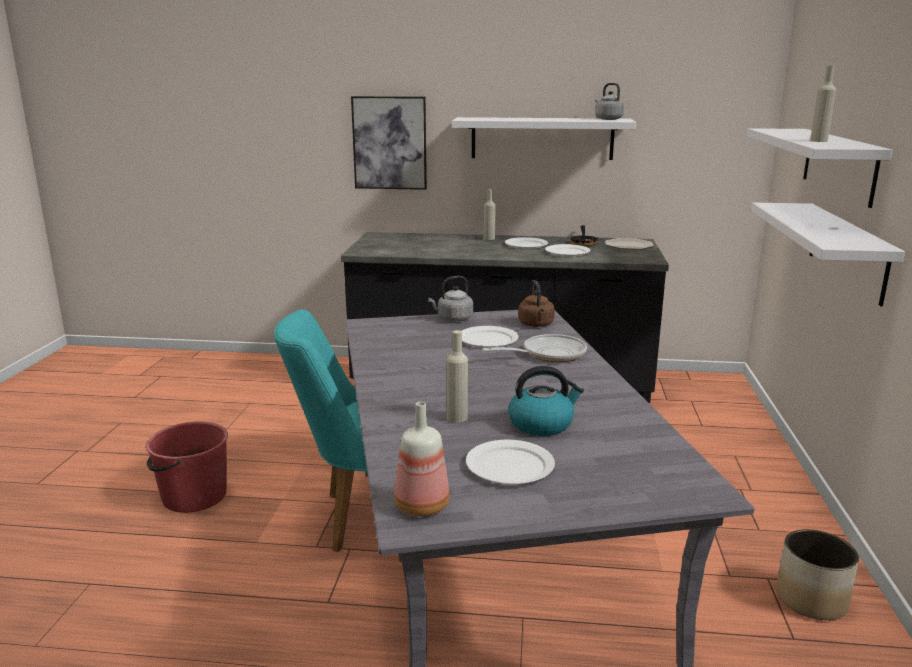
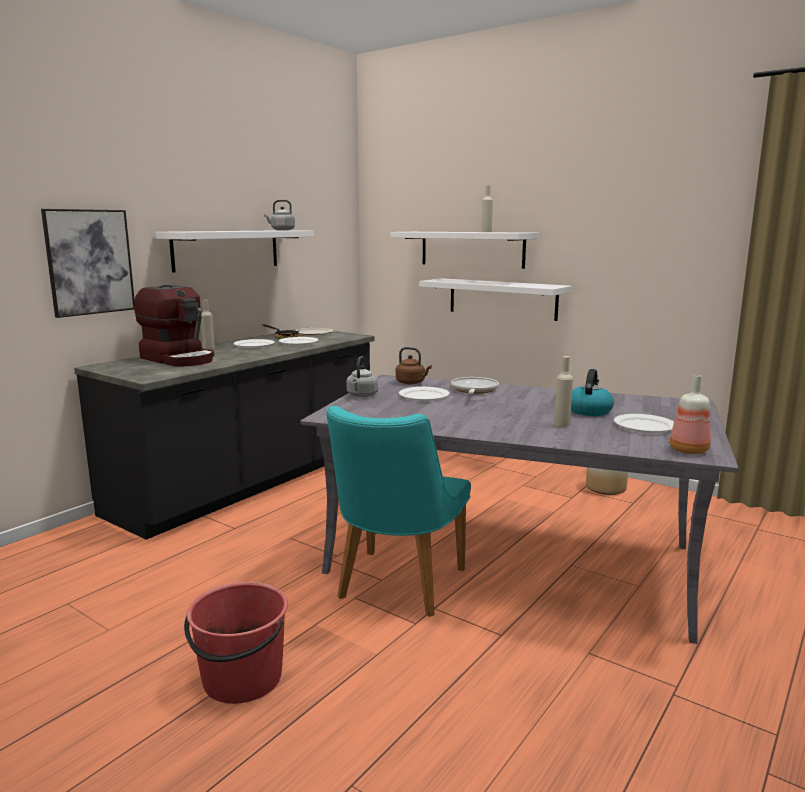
camera: 60 degrees left, 5 degrees down
(433, 242) = (179, 359): none -> coffee machine

